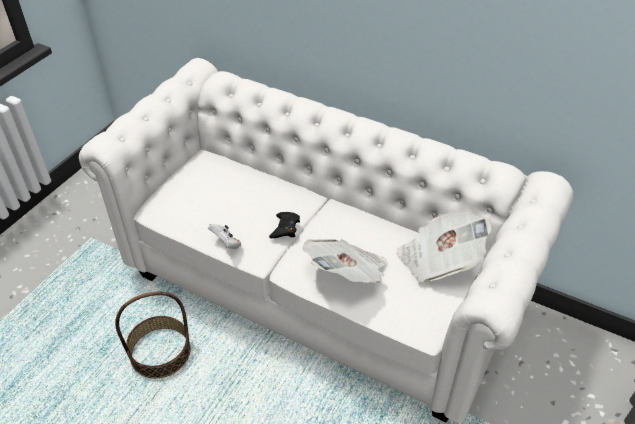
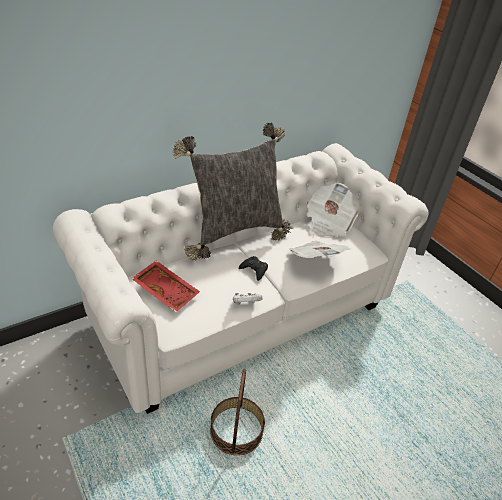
camera: 65 degrees left, 5 degrees down
(202, 181) = (166, 291): none -> red tray
(329, 192) = (233, 238): none -> pillow

